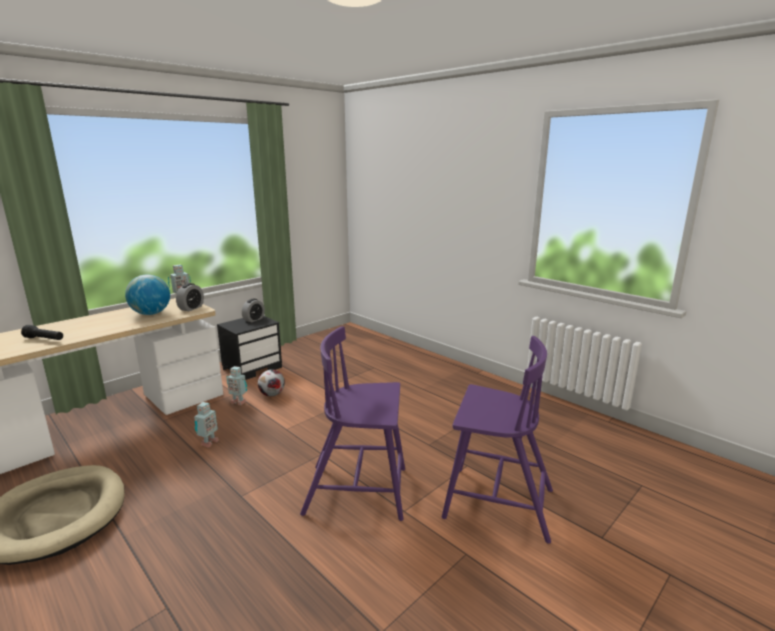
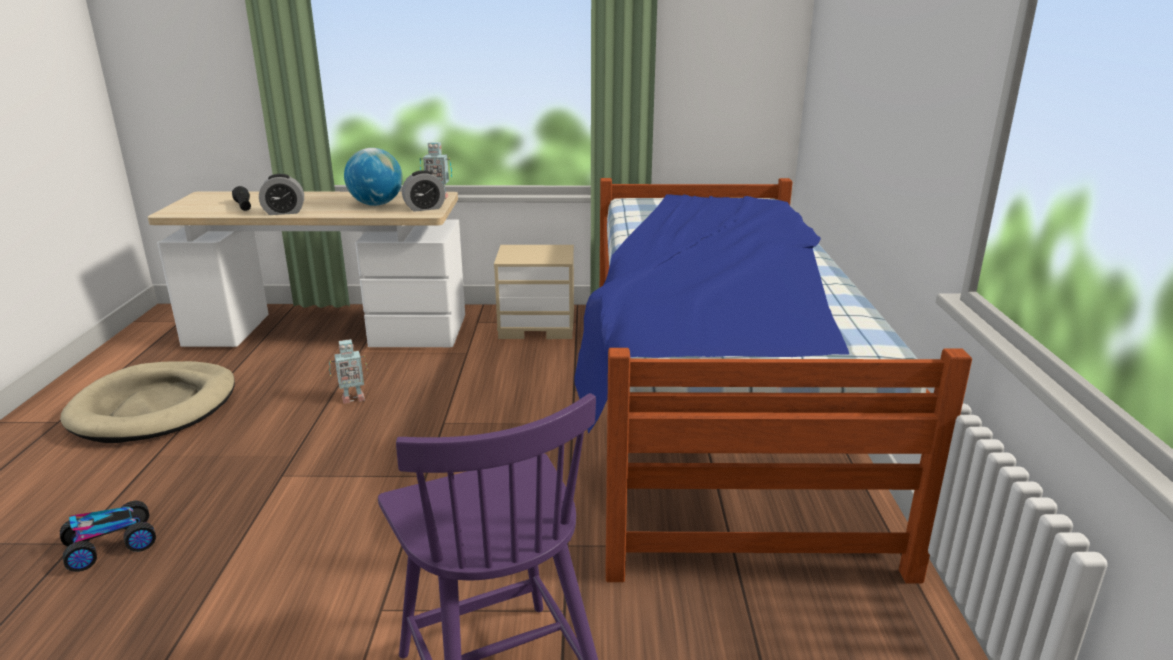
camera: 45 degrees right, 5 degrees up
(199, 590) = (111, 546): none -> toy car
(238, 401) = (454, 363): toy robot -> none
(252, 368) = (538, 326): black nightstand -> beige nightstand
(254, 319) = (550, 251): alarm clock -> alarm clock (284, 212)
(272, 394) = (501, 371): football -> none
(358, 491) = (381, 547): purple chair -> none
(395, 372) = (712, 411): none -> bed

